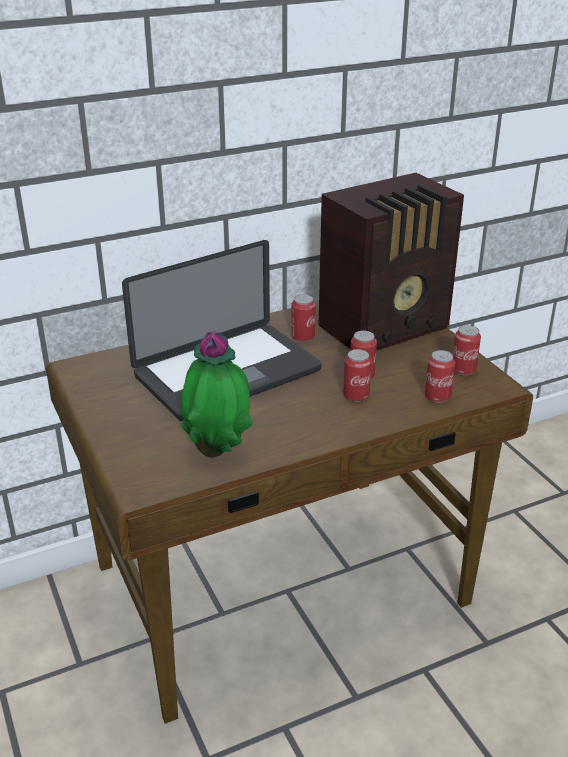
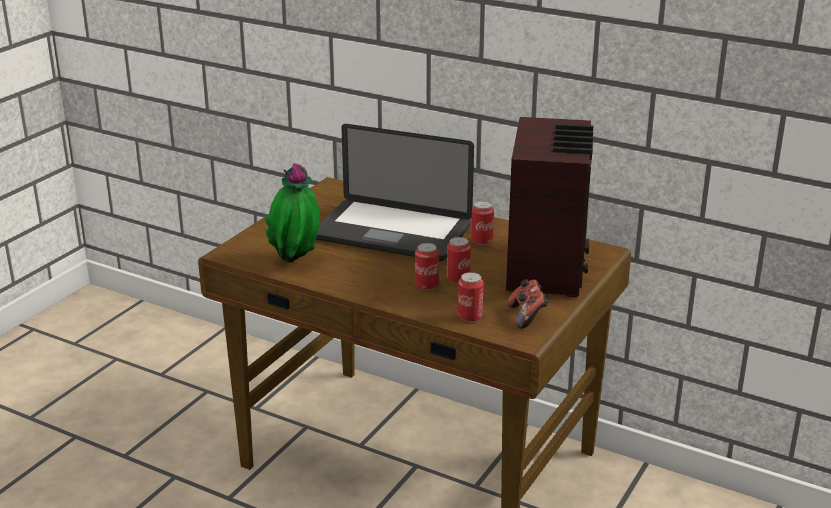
camera: 55 degrees right, 5 degrees down
(387, 328) = (547, 267): radio -> radio turned 105 degrees counterclockwise
(463, 370) = (527, 316): can -> game controller

